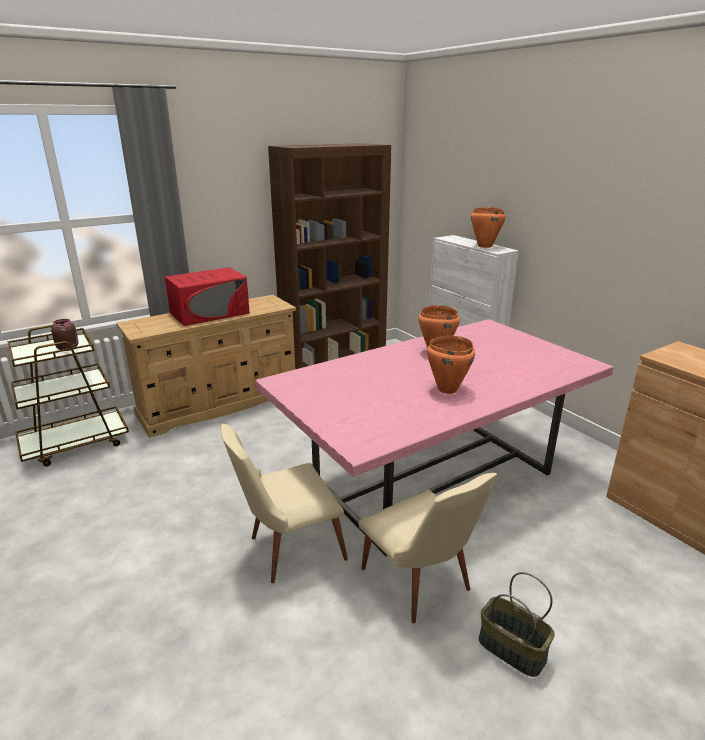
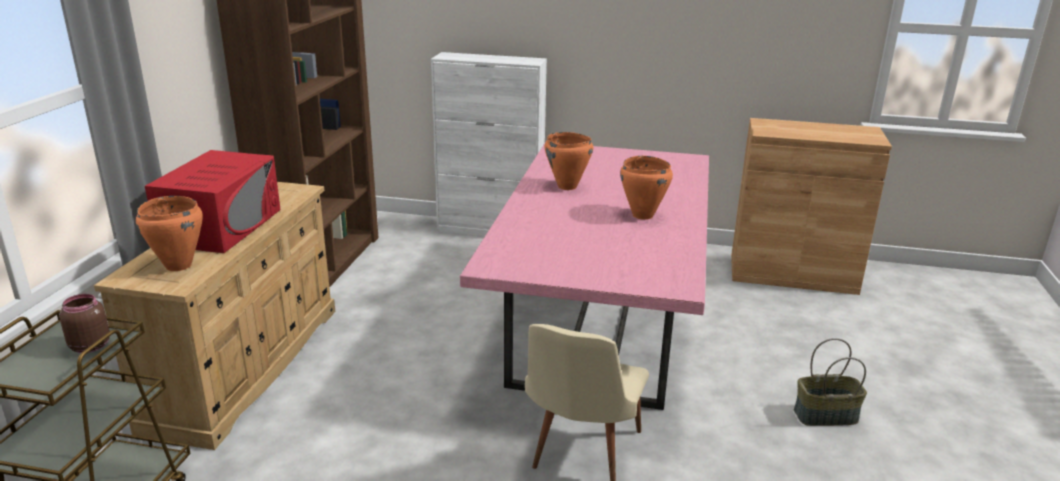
camera: 45 degrees left, 0 degrees up
(421, 586) = (719, 414): beige chair -> none
(484, 246) = (507, 59): orange cooking pot -> orange cooking pot (178, 266)

